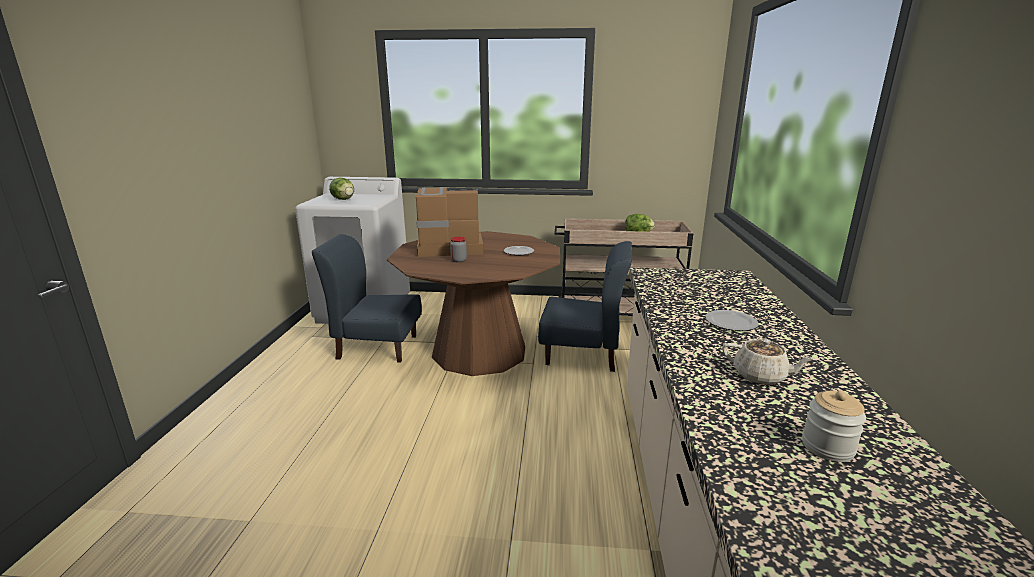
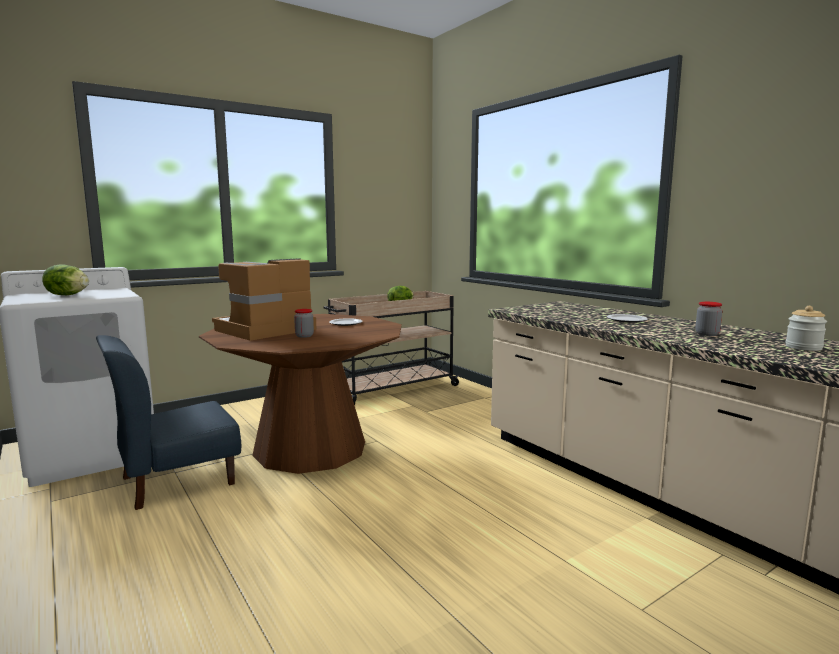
camera: 40 degrees left, 10 degrees down
(582, 354) = (407, 422): blue chair -> none
(761, 376) = (707, 334): beige teapot -> jar

